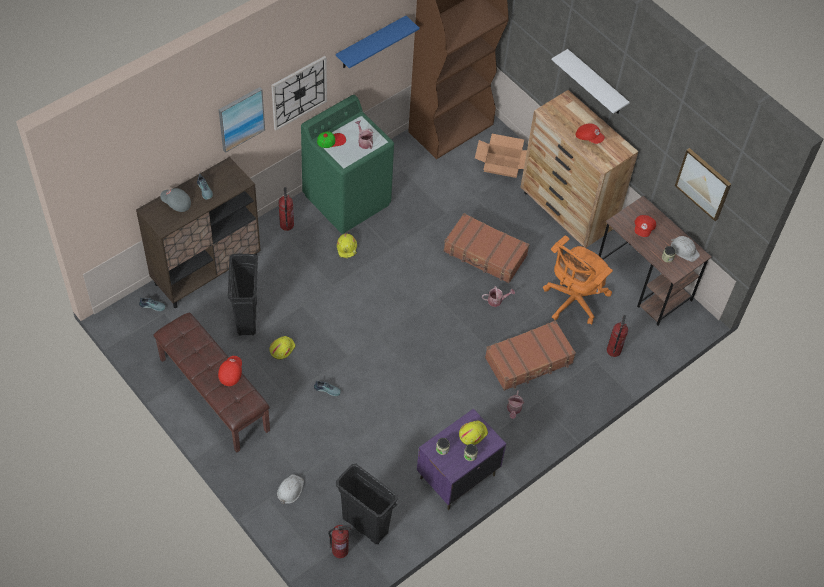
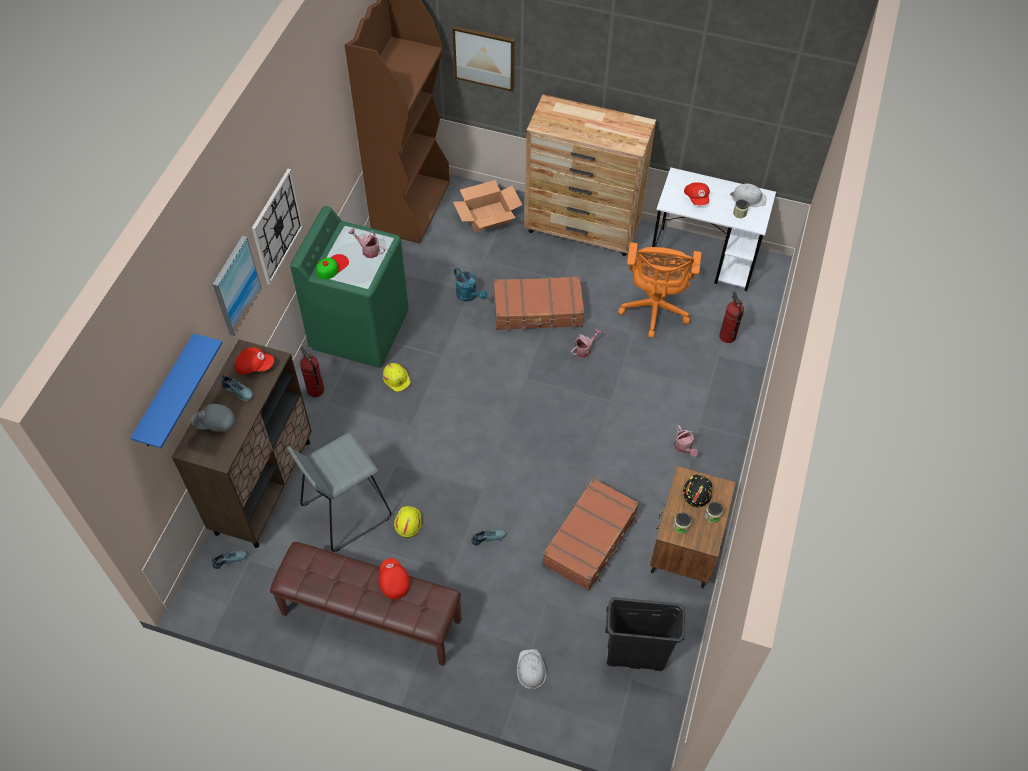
camera: 30 degrees left, 0 degrees up
(247, 317) = (345, 511): black trash can -> grey stool
(340, 550) = (631, 701): fire extinguisher -> none
(370, 43) = (321, 136): blue shelf -> blue shelf (167, 394)
(443, 216) = (469, 296): none -> turquoise watering can
(456, 477) = (684, 549): purple nightstand -> brown nightstand
(472, 433) = (696, 492): yellow hard hat -> black hard hat
(529, 361) = (660, 391): brown suitcase -> brown suitcase (591, 539)
(589, 137) = (600, 129): red cap -> red cap (254, 366)
(596, 83) = (578, 69): white shelf -> none
(644, 284) = (704, 259): brown desk -> white desk
(703, 183) = (751, 115): picture -> picture (484, 57)

